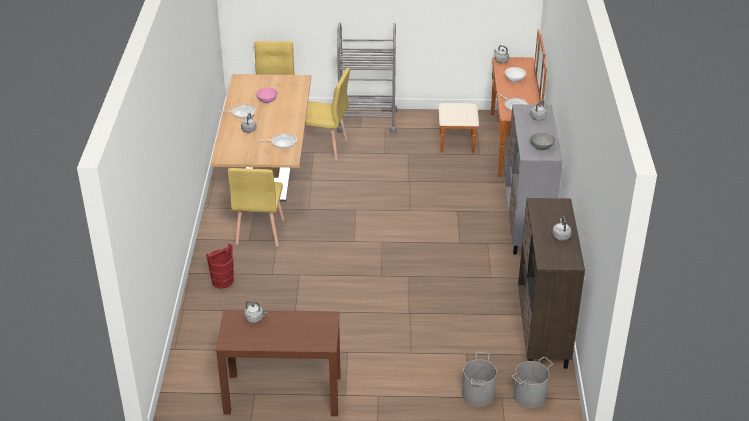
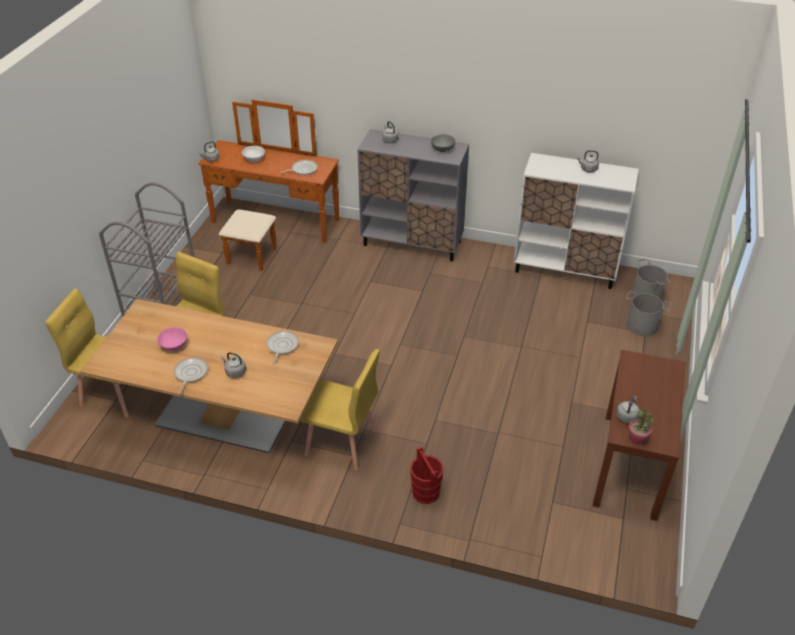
camera: 75 degrees left, 5 degrees up
(230, 325) = (637, 439): none -> potted plant
(542, 331) = (565, 270): brown cabinet -> white cabinet

